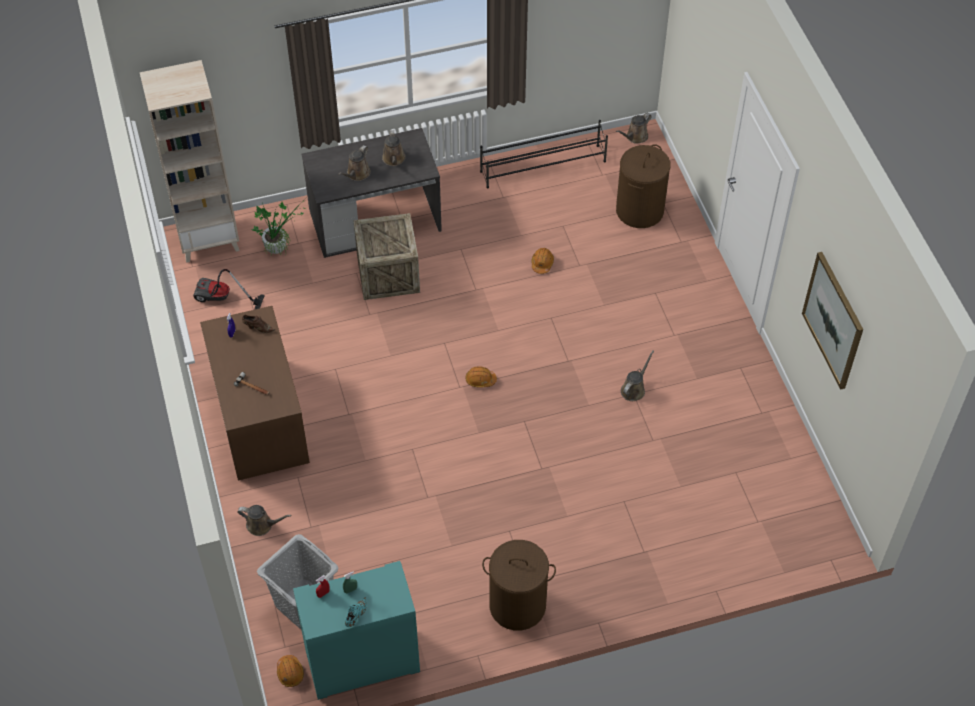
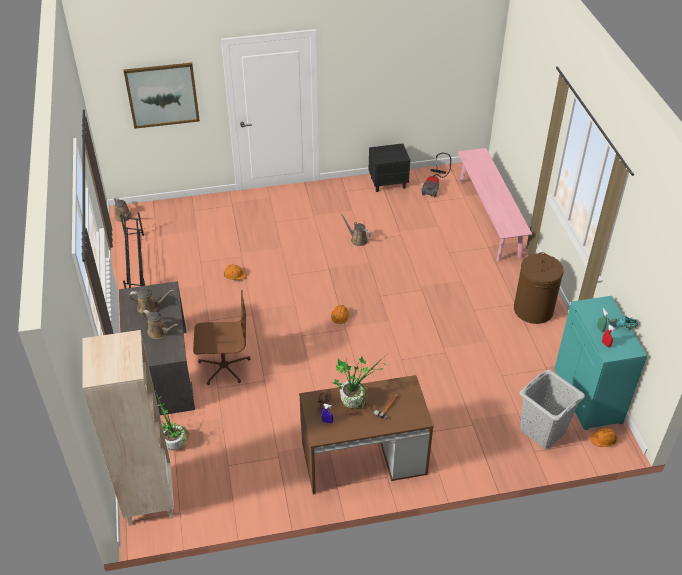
camera: 85 degrees left, 10 degrees down
(222, 299) = (226, 487): vacuum cleaner -> vacuum cleaner (434, 187)
(262, 525) = (471, 457): brown watering can -> none
(263, 356) = (355, 399): none -> potted plant
(388, 274) = (224, 366): crate -> brown office chair
(640, 211) = (197, 222): brown laundry basket -> none
(713, 554) = (489, 218): none -> pink bench
(772, 420) = (388, 183): none -> black nightstand
(833, 320) = (397, 73): picture -> picture (162, 95)

